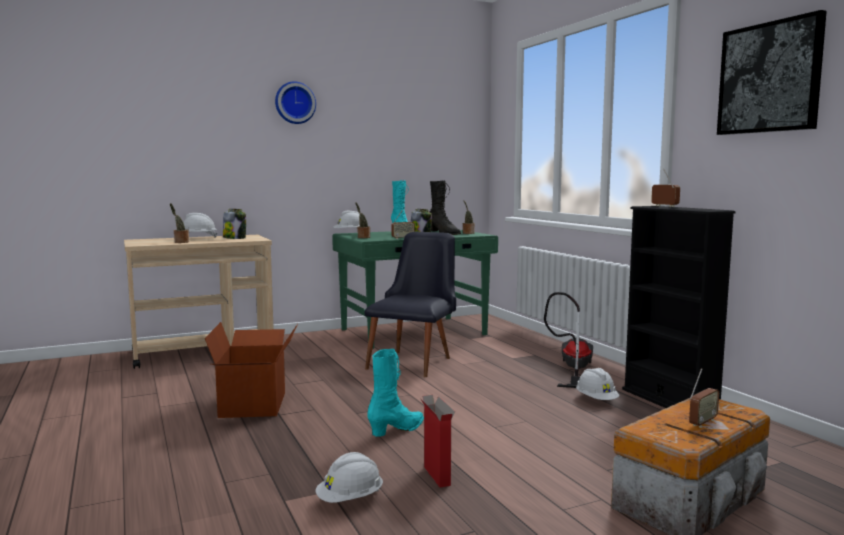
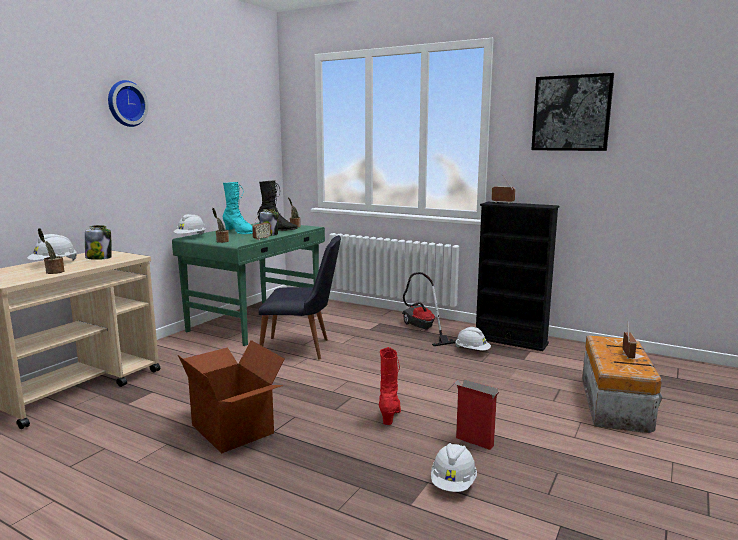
camera: 35 degrees left, 5 degrees up
(397, 430) = (390, 414): turquoise boot -> red boot
(414, 361) = (302, 349): black chair -> black chair turned 105 degrees clockwise

